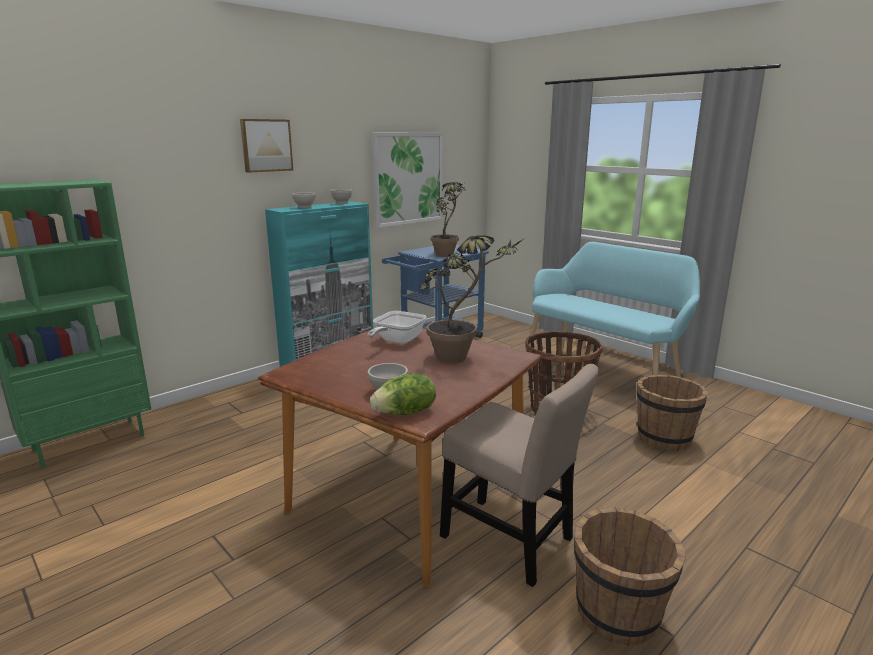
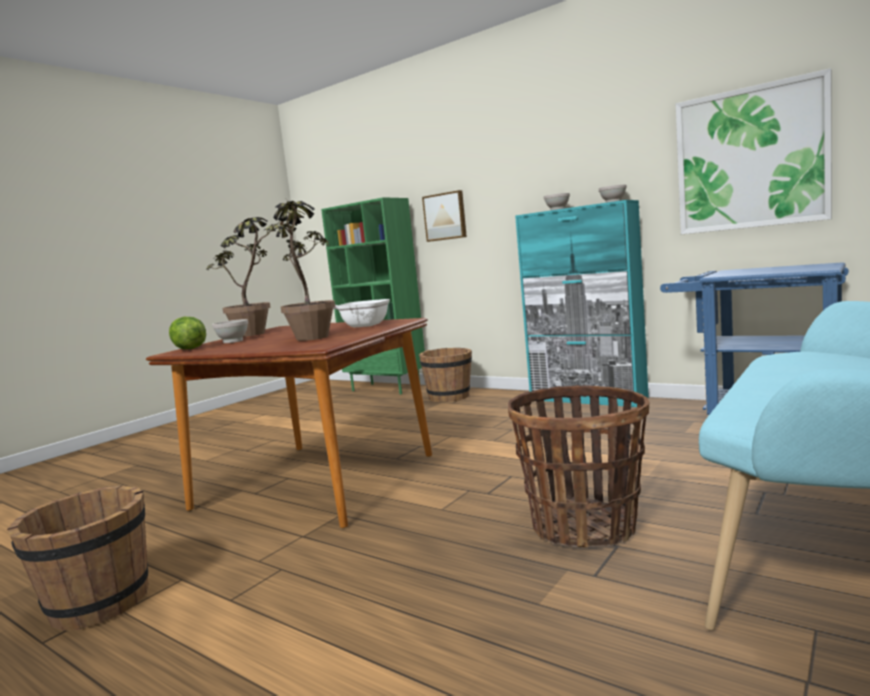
camera: 80 degrees right, 10 degrees down
(266, 145) = (536, 149): picture -> picture (445, 216)
(448, 254) = (754, 272): potted plant -> potted plant (259, 334)
(511, 541) = (238, 535): beige chair -> none
(664, 438) = (547, 643): brown bucket -> brown bucket (449, 397)

